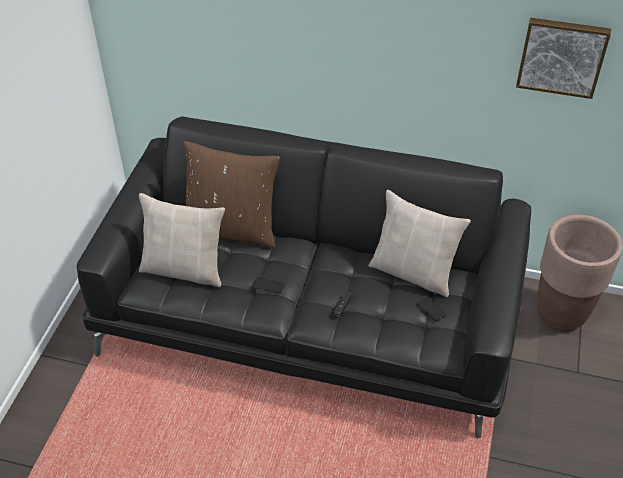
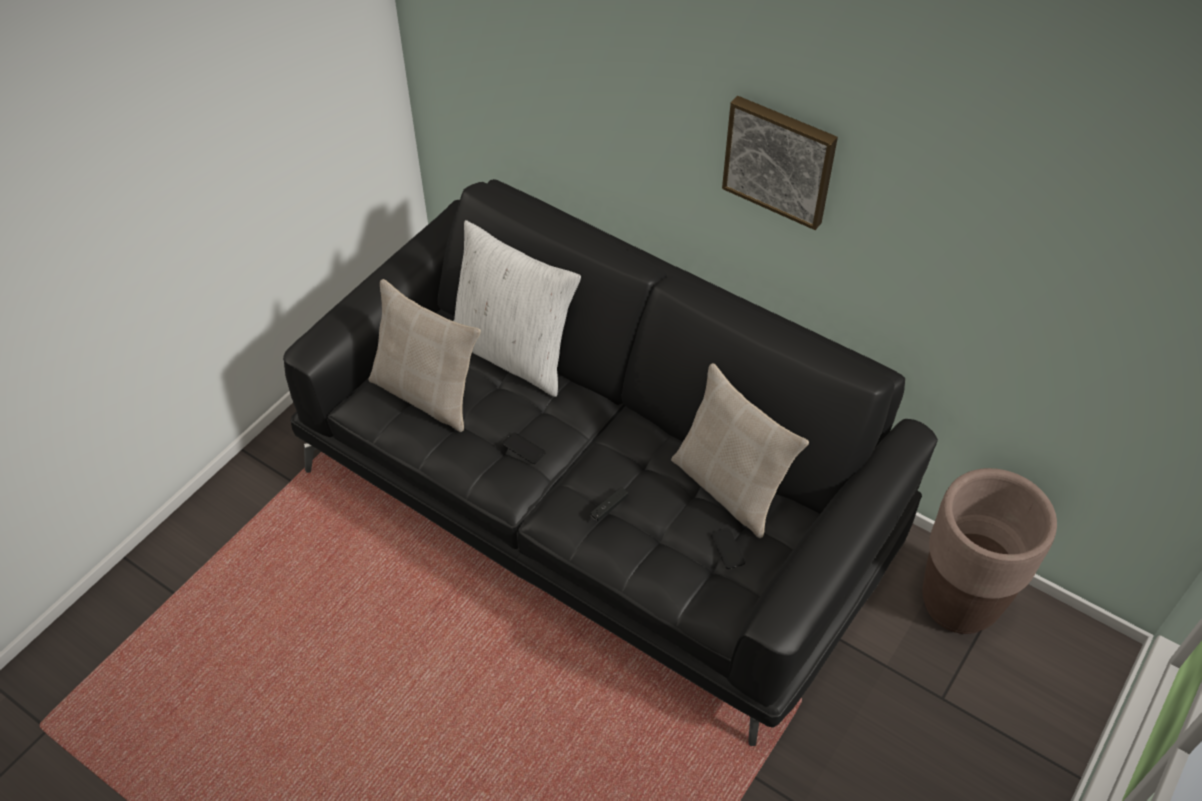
camera: 20 degrees right, 5 degrees up
(232, 228) = (513, 353): brown pillow -> white pillow
(562, 56) = (1007, 237): picture -> picture (780, 160)

